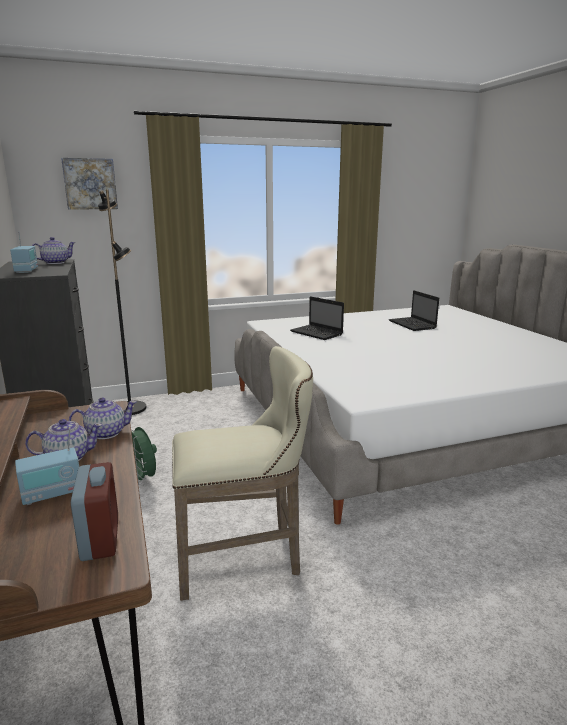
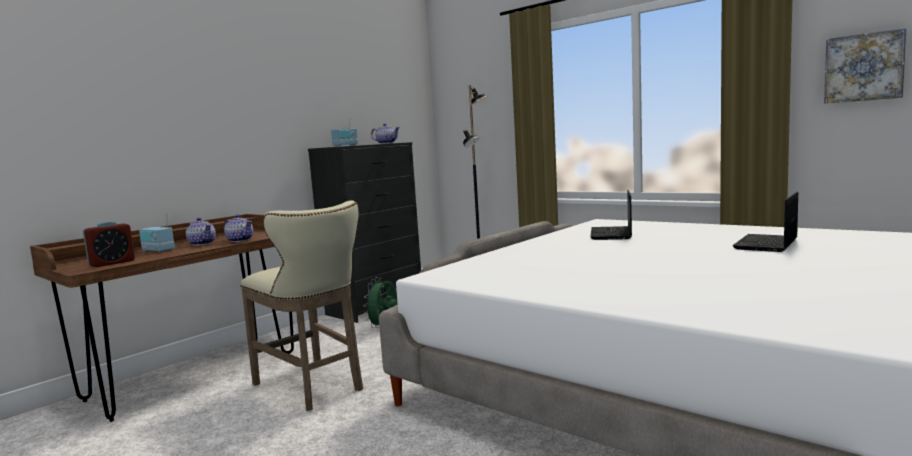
camera: 60 degrees right, 10 degrees down
(90, 184) = (477, 82): picture -> picture (864, 67)

